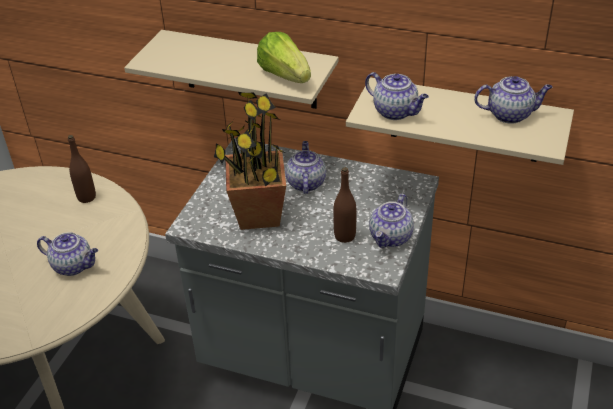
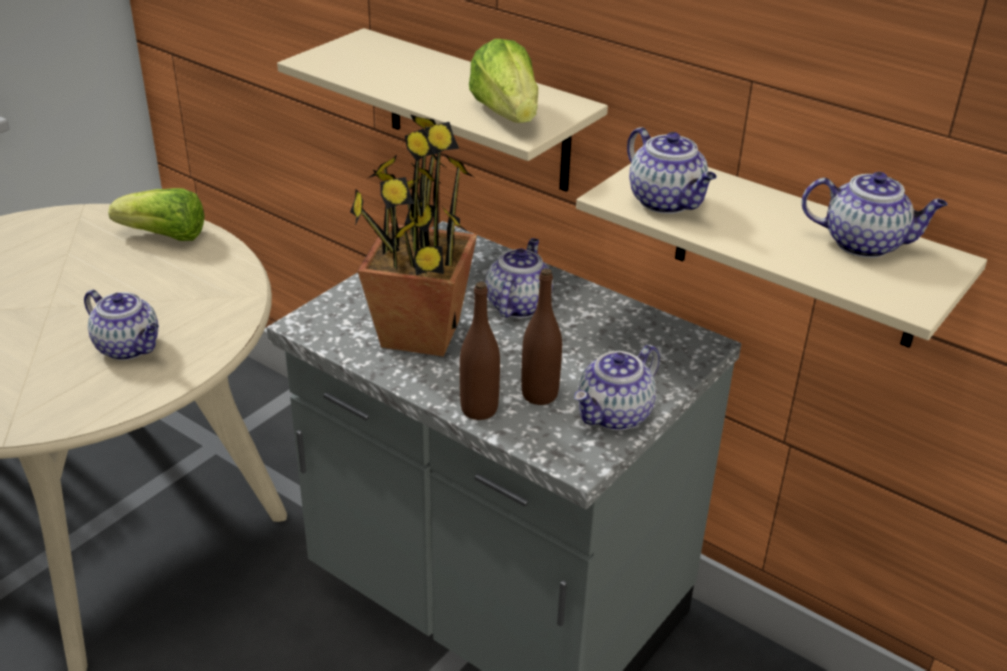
camera: 15 degrees right, 5 degrees down
(52, 185) = (165, 236): none -> lettuce
(86, 197) = (202, 262): brown bottle -> brown bottle (479, 409)

